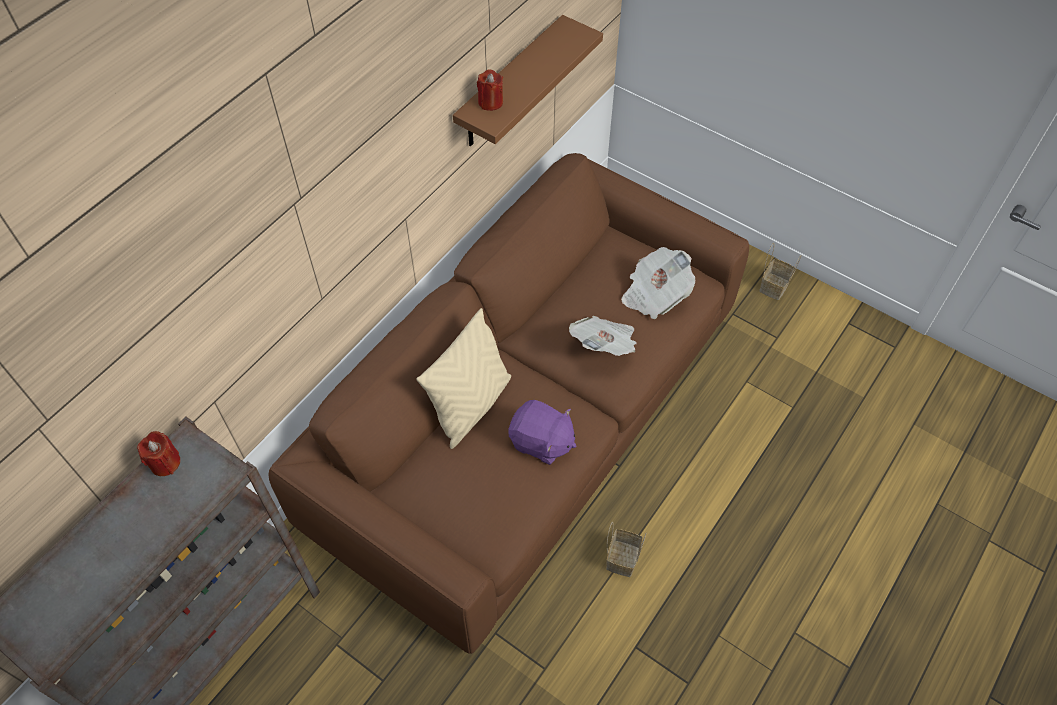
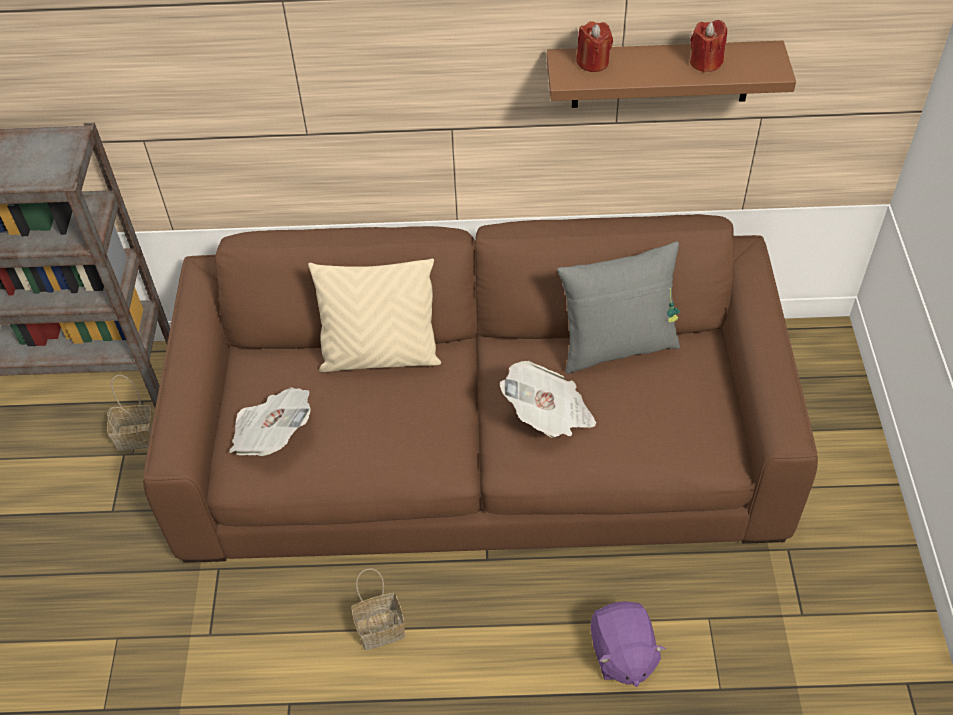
camera: 55 degrees right, 5 degrees down
(165, 463) = (41, 139): red candle -> red candle (705, 62)
(541, 442) = (385, 434): purple plush toy -> purple plush toy (622, 654)
(581, 279) = (617, 347): none -> grey pillow
(655, 294) = (659, 419): newspaper -> newspaper (272, 435)
(774, 285) = (874, 568): basket -> basket (138, 436)

